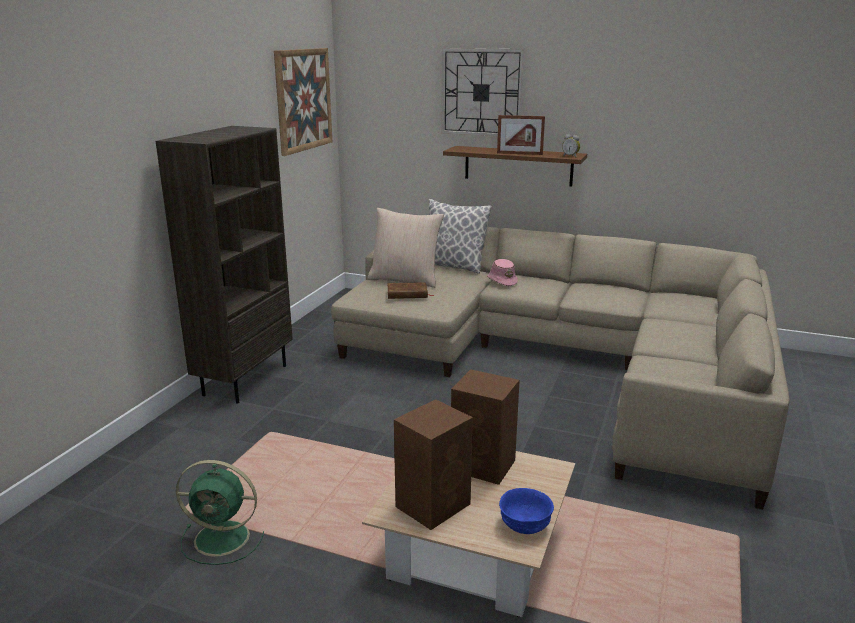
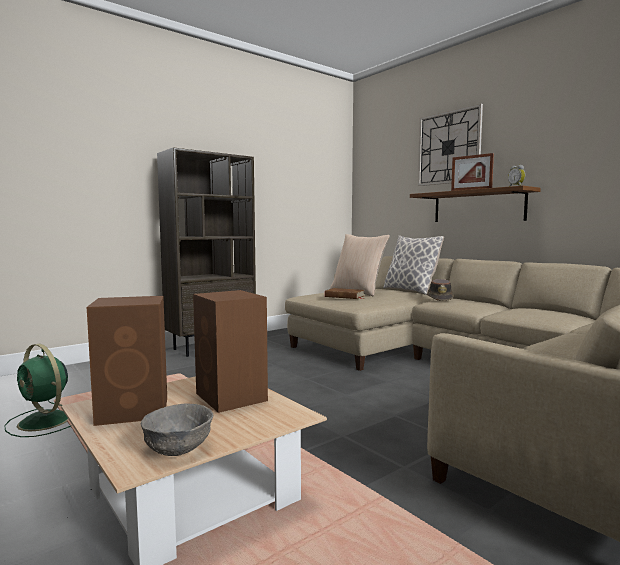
camera: 30 degrees right, 15 degrees down
(303, 100) = (316, 163): picture -> none
(502, 280) = (440, 299): pink hat -> brown hat
(525, 525) = (179, 449): blue bowl -> grey bowl

